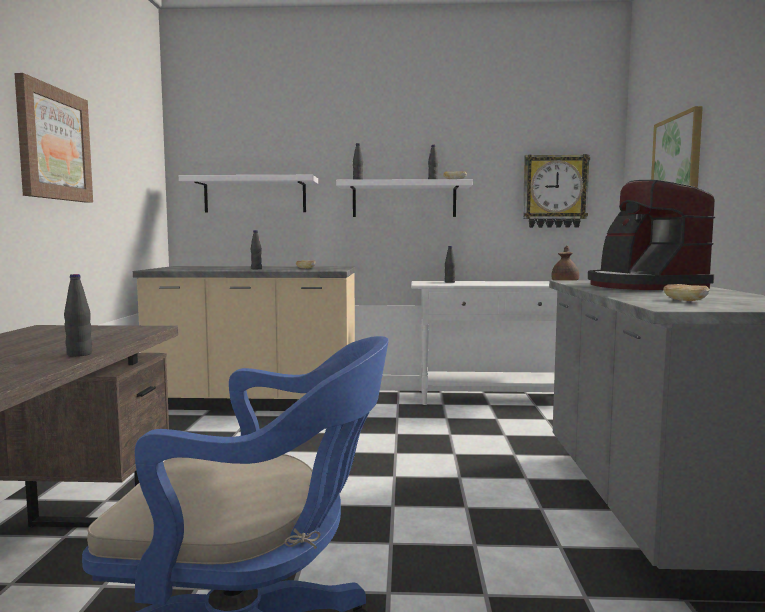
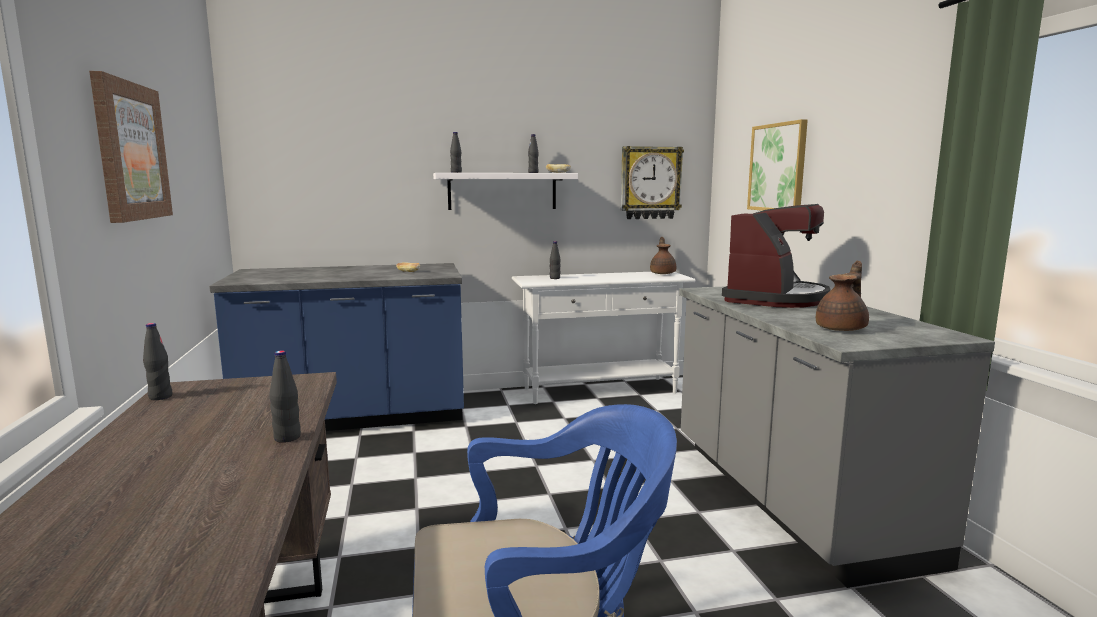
camera: 15 degrees left, 5 degrees up
(255, 195) = (335, 186): white shelf -> none
(255, 402) = (355, 417): beige counter -> blue counter
(256, 269) = (354, 275): black bottle -> black bottle (160, 397)
(643, 286) = (775, 298): coffee machine -> coffee machine turned 120 degrees counterclockwise
(685, 301) = (842, 328): bread -> brown teapot

